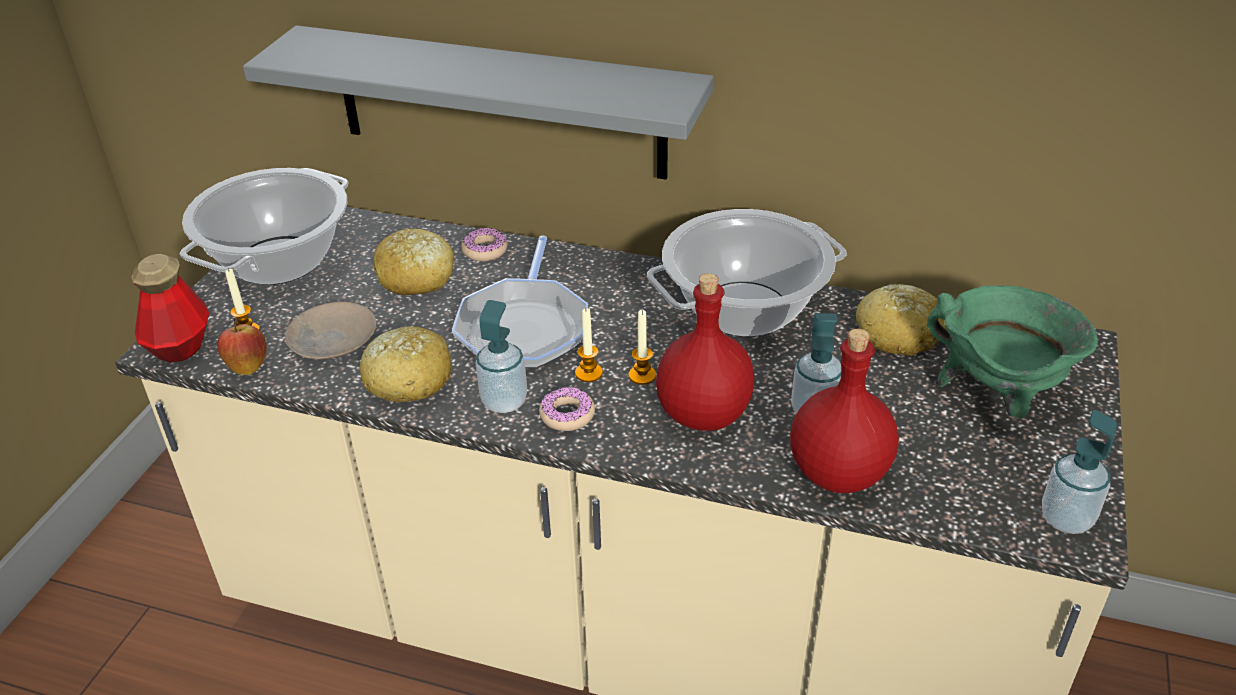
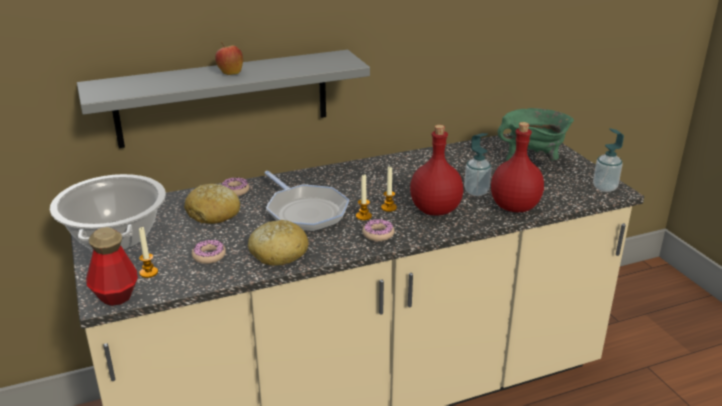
camera: 40 degrees left, 10 degrees down
(247, 366) = (175, 285): apple -> apple (230, 73)
(332, 341) = (209, 256): beige plate -> donut
(504, 401) = (341, 242): soap dispenser -> none
(744, 310) = (396, 169): cooking pot -> none
(899, 334) = (468, 155): bread -> none

